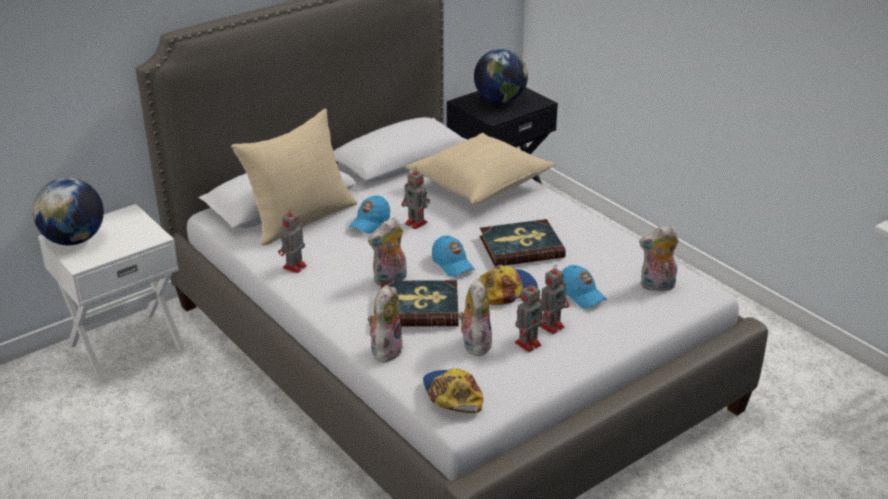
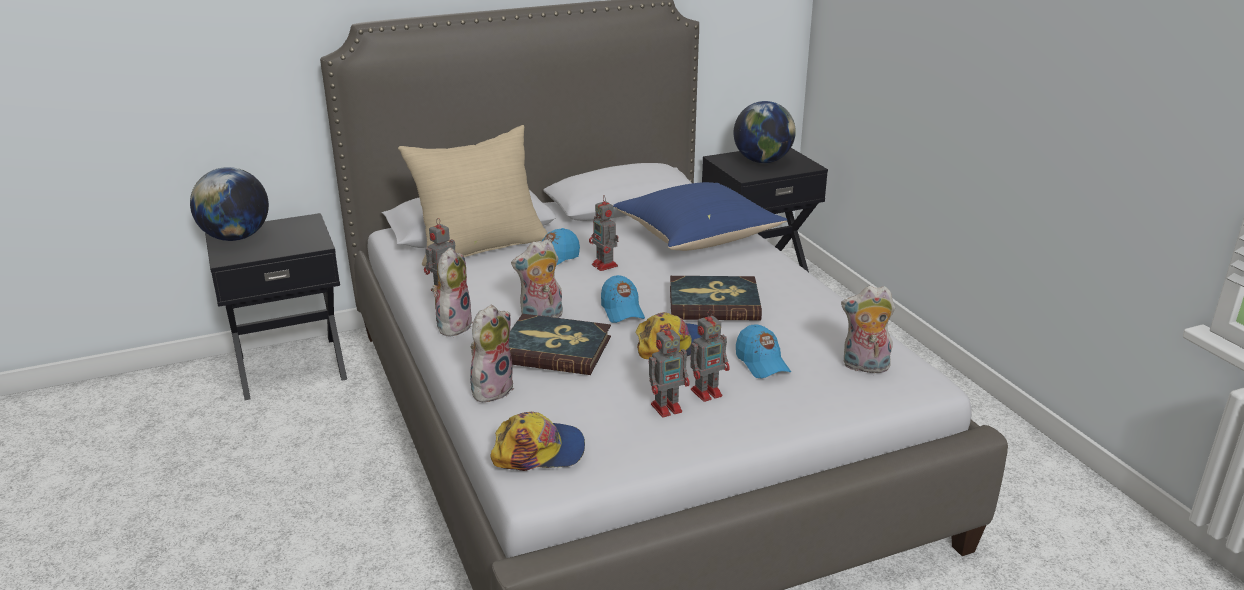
camera: 15 degrees right, 5 degrees down
(125, 346) = (291, 366): white nightstand -> black nightstand
(452, 395) = (539, 451): cap -> cap turned 90 degrees clockwise
(474, 343) = (600, 397): plush toy -> plush toy (453, 325)
(479, 186) = (697, 238): beige pillow -> blue pillow

